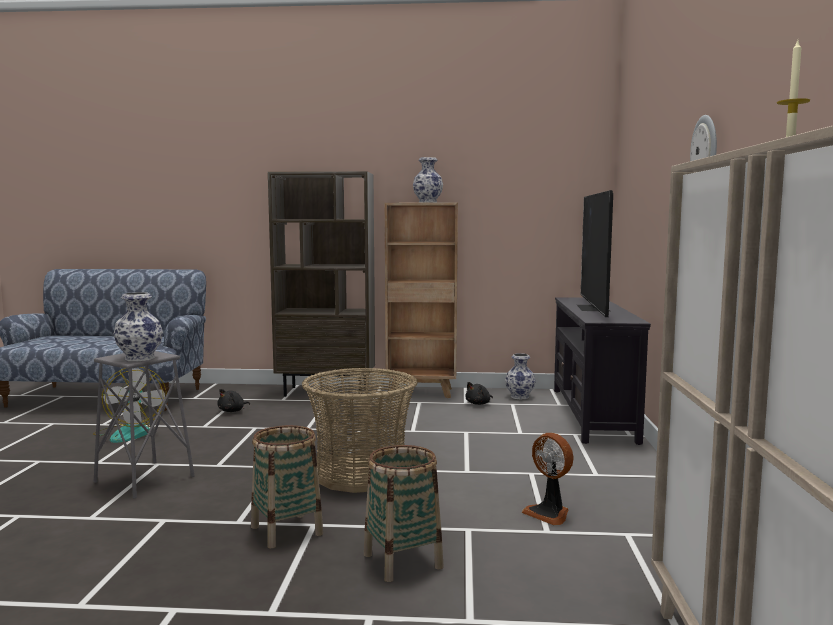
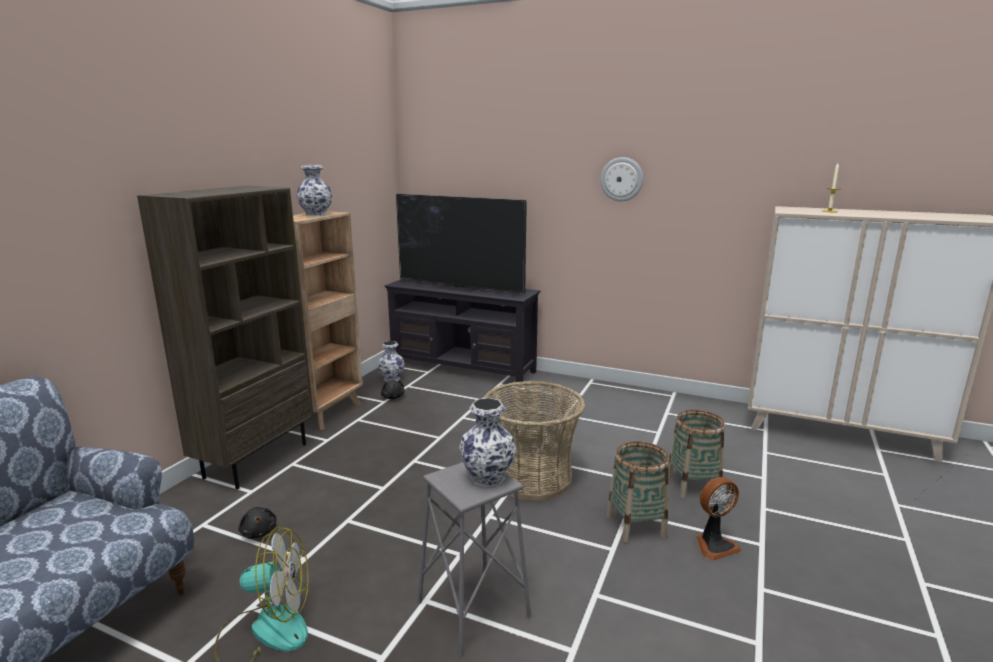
camera: 70 degrees left, 10 degrees up
(549, 513) = (633, 425): fan -> fan (714, 545)

